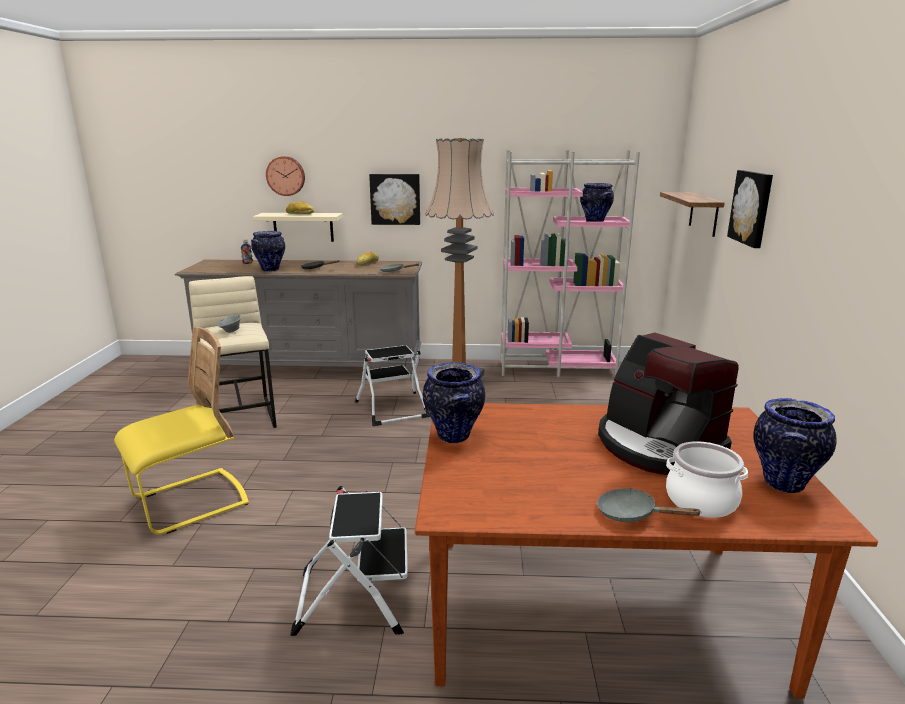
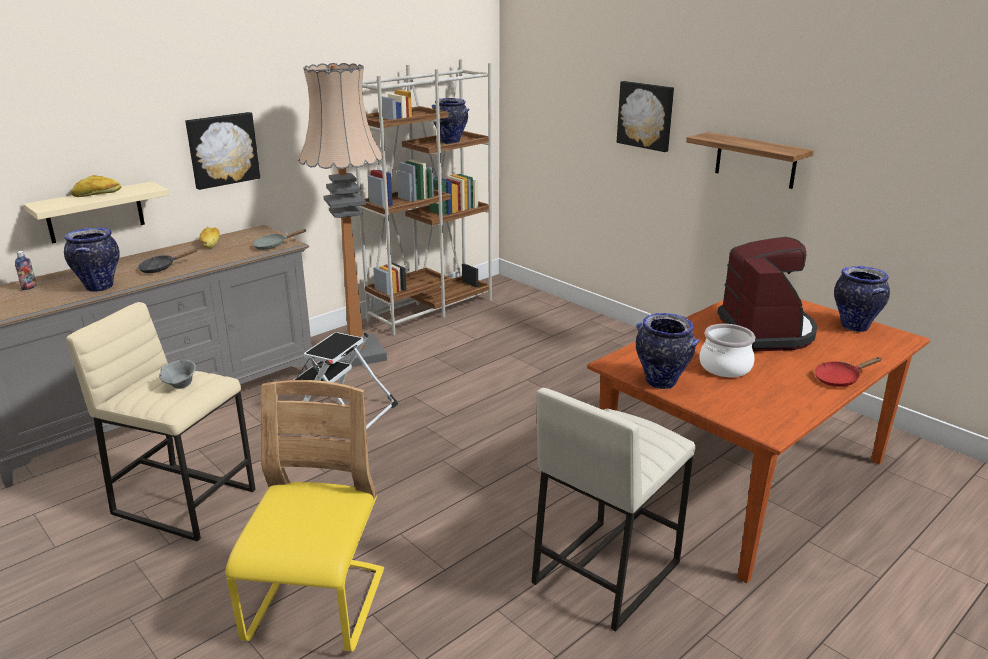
camera: 45 degrees left, 5 degrees up
(286, 176) = (57, 140): wall clock -> none
(354, 595) = (606, 572): step ladder -> beige stool
(557, 369) = (431, 310): pink bookcase -> brown bookcase
(632, 514) = (840, 379): grey frying pan -> red frying pan
(657, 445) = (767, 331): coffee machine -> coffee machine turned 105 degrees counterclockwise
(701, 501) = (847, 355): cooking pot -> cooking pot (725, 367)
(703, 213) = (559, 120): shelf -> shelf (755, 160)

